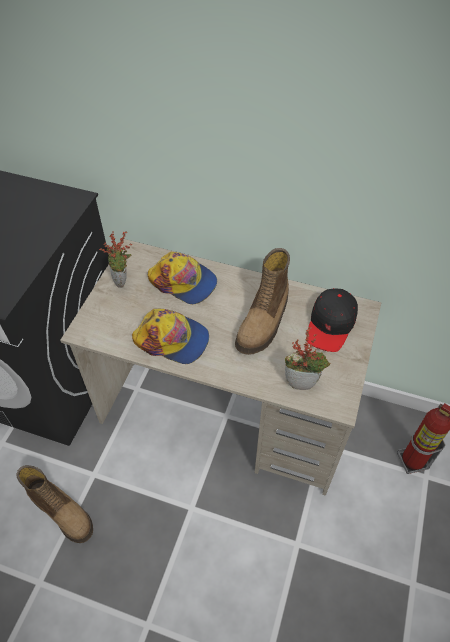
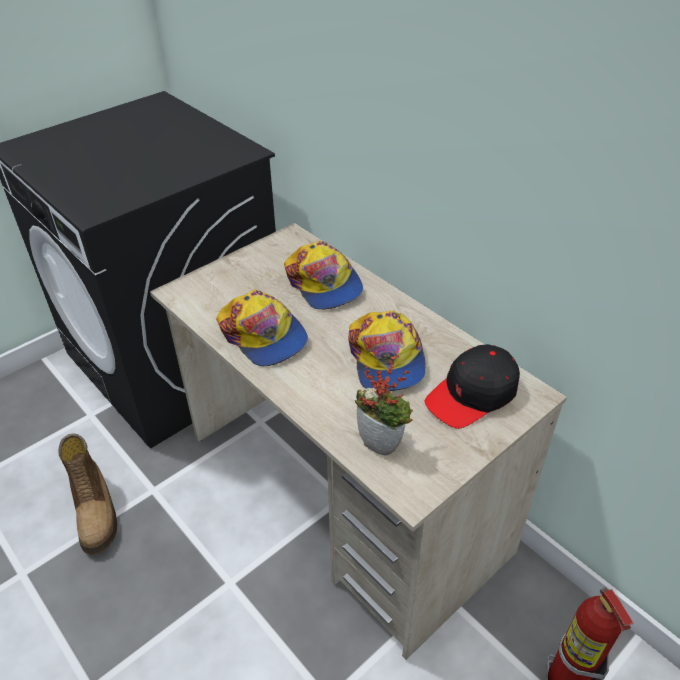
camera: 30 degrees right, 10 degrees down
(123, 281) = (258, 260): potted plant -> none
(264, 322) = (386, 359): boot -> cap

